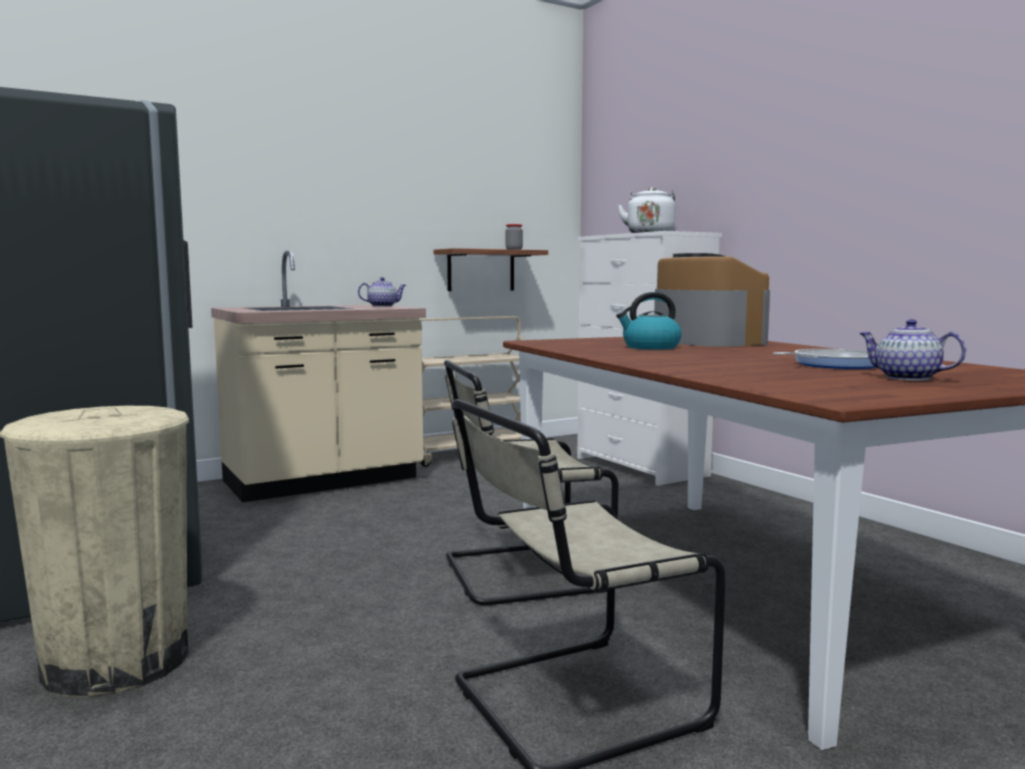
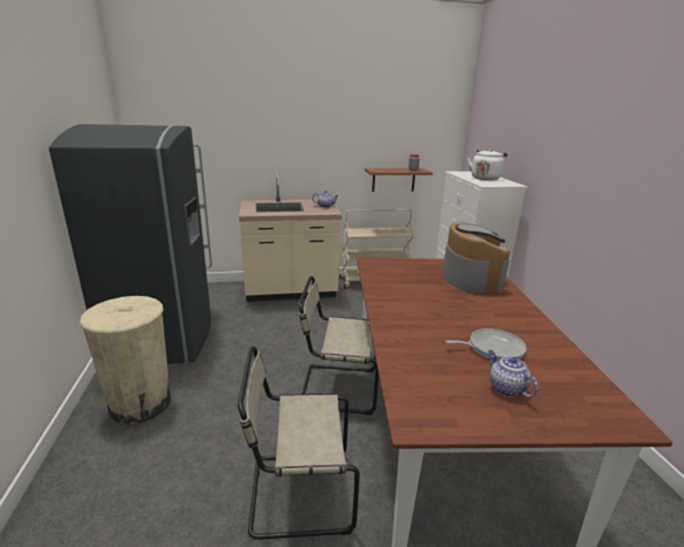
camera: 20 degrees right, 15 degrees up
(650, 347) = (422, 286): kettle -> none

